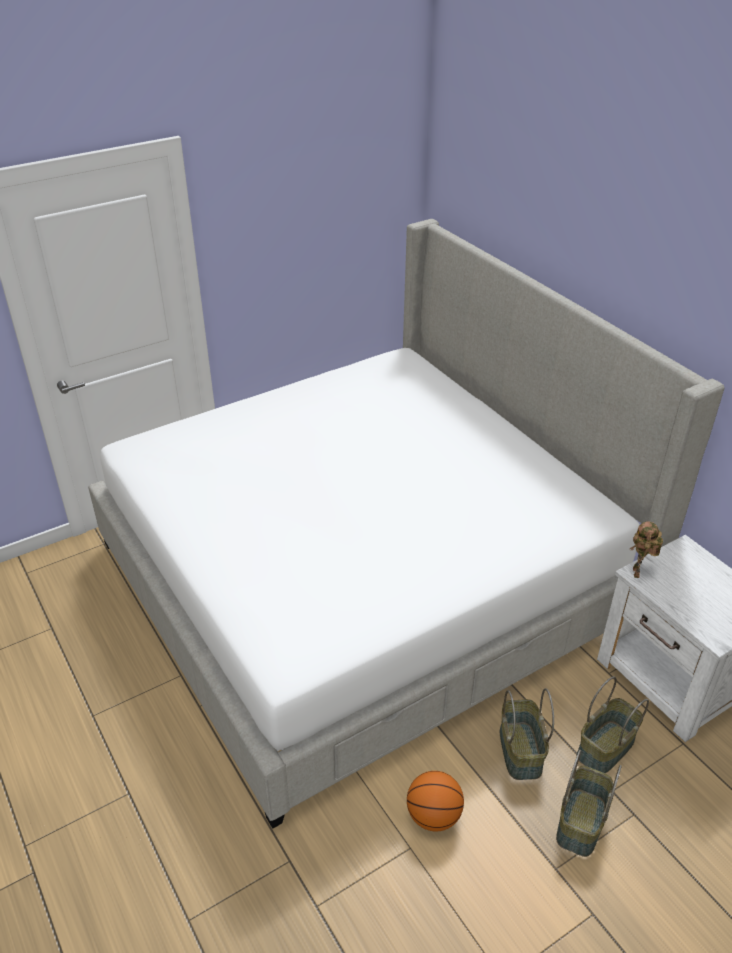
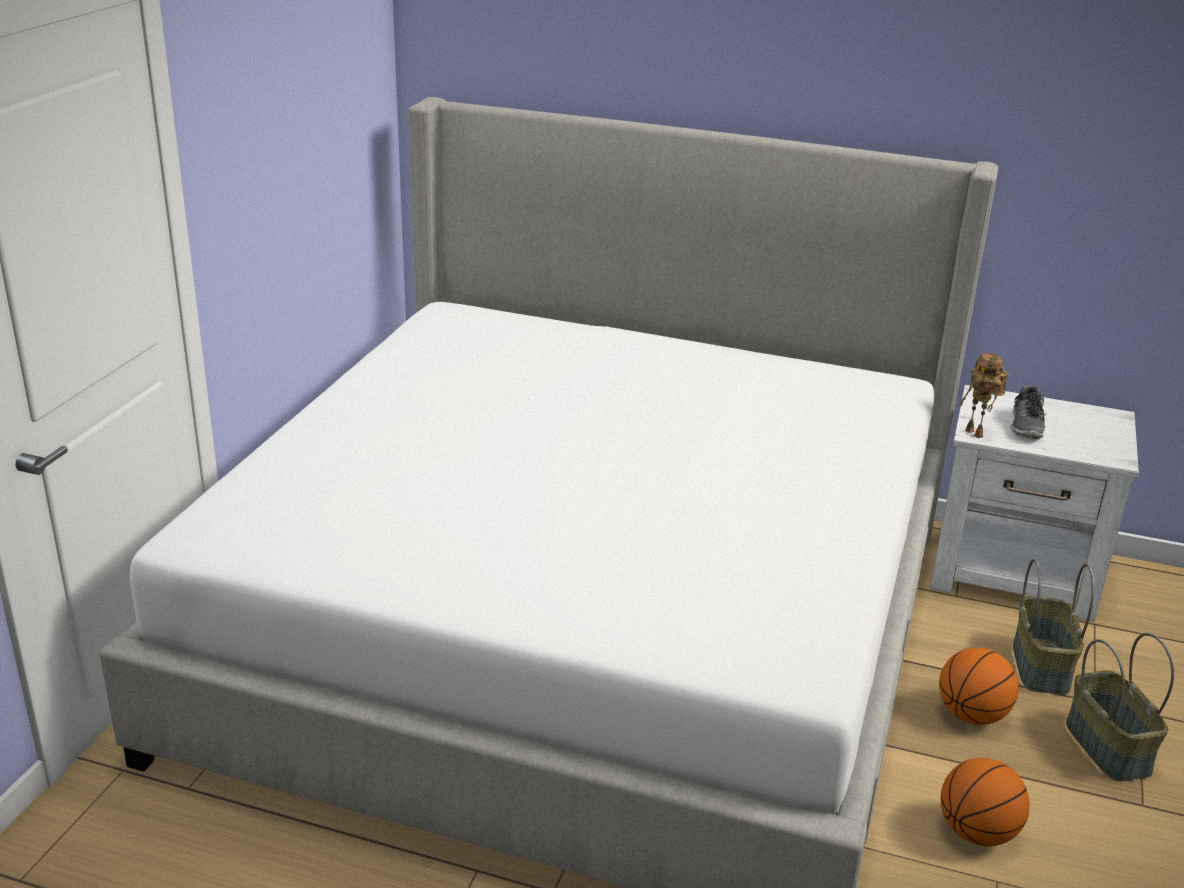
camera: 40 degrees left, 10 degrees down
(519, 750) = (972, 715): basket -> basketball
(684, 585) = (1027, 426): none -> shoe

